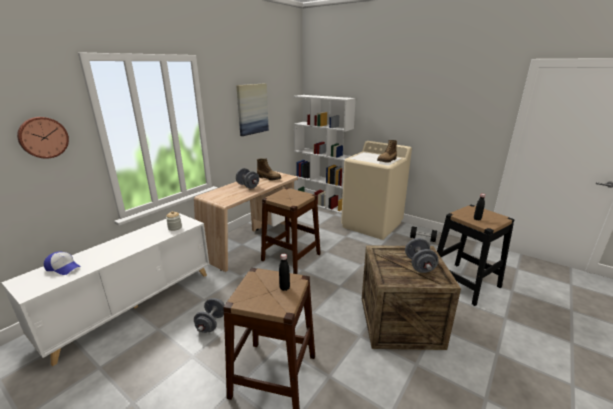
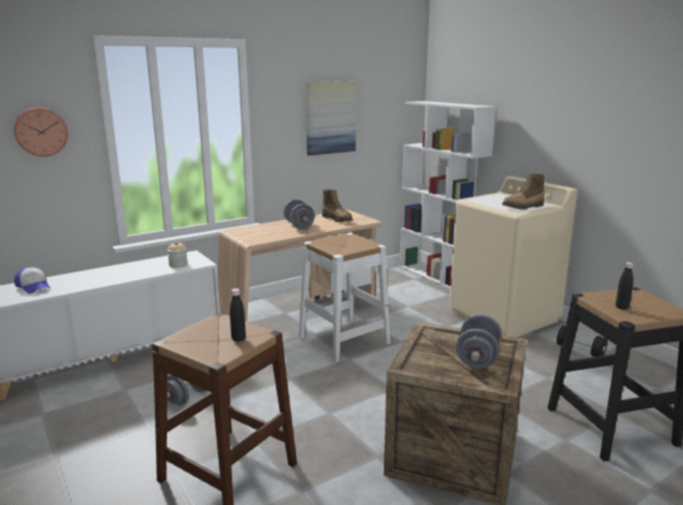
camera: 20 degrees right, 5 degrees down
(291, 257) = (344, 340): brown stool -> white stool

